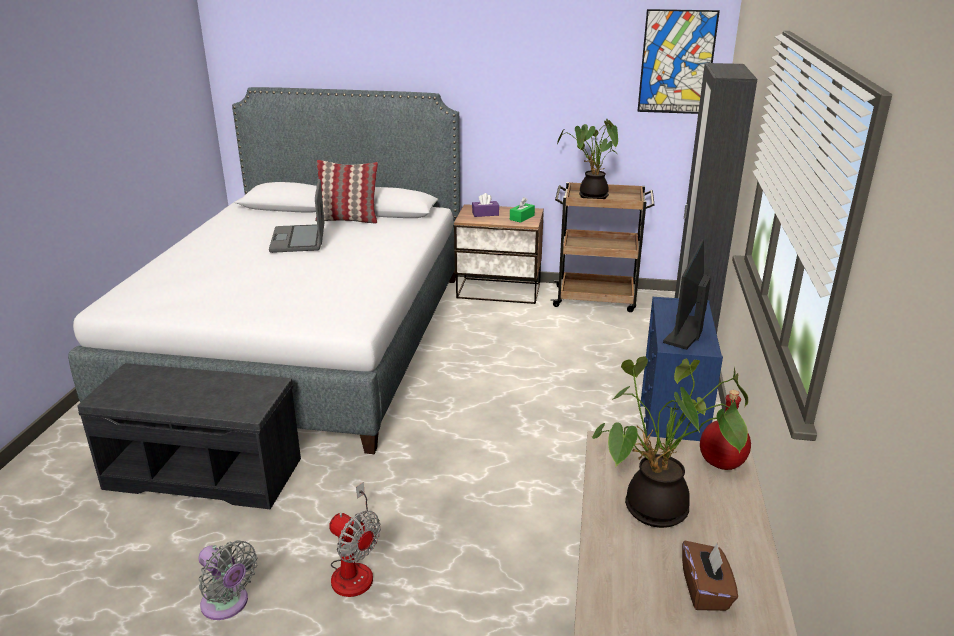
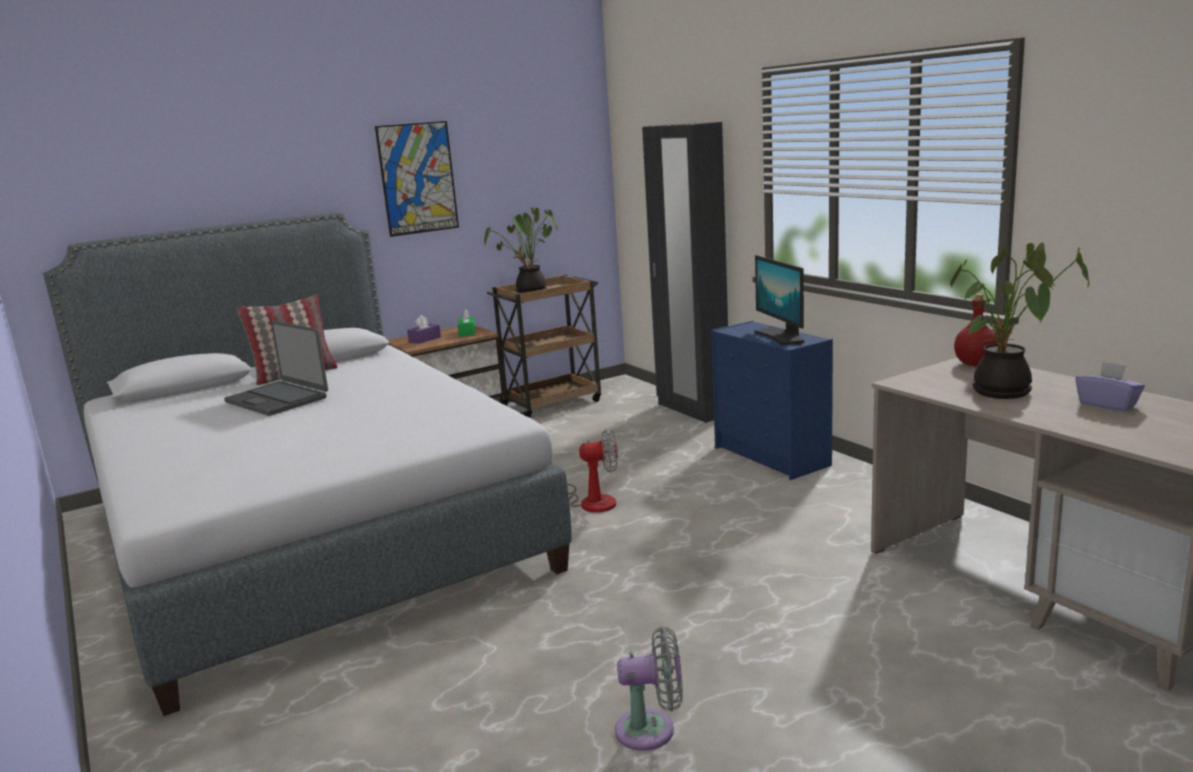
camera: 40 degrees left, 10 degrees down
(206, 472) = (416, 669): grey bench -> none
(354, 568) = (708, 641): fan -> fan (589, 501)
(676, 62) = (567, 148): picture -> picture (418, 178)
(705, 590) = (1107, 404): brown tissue box -> purple tissue box

